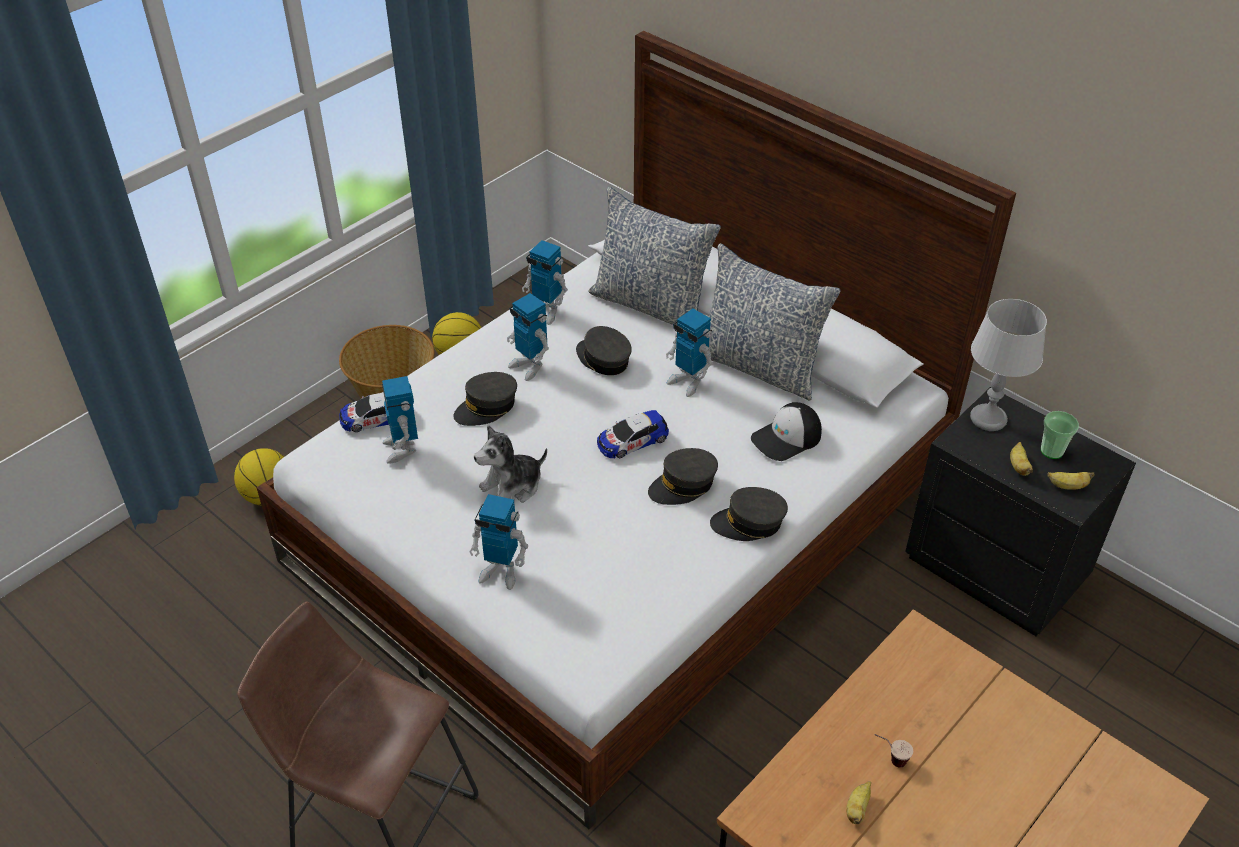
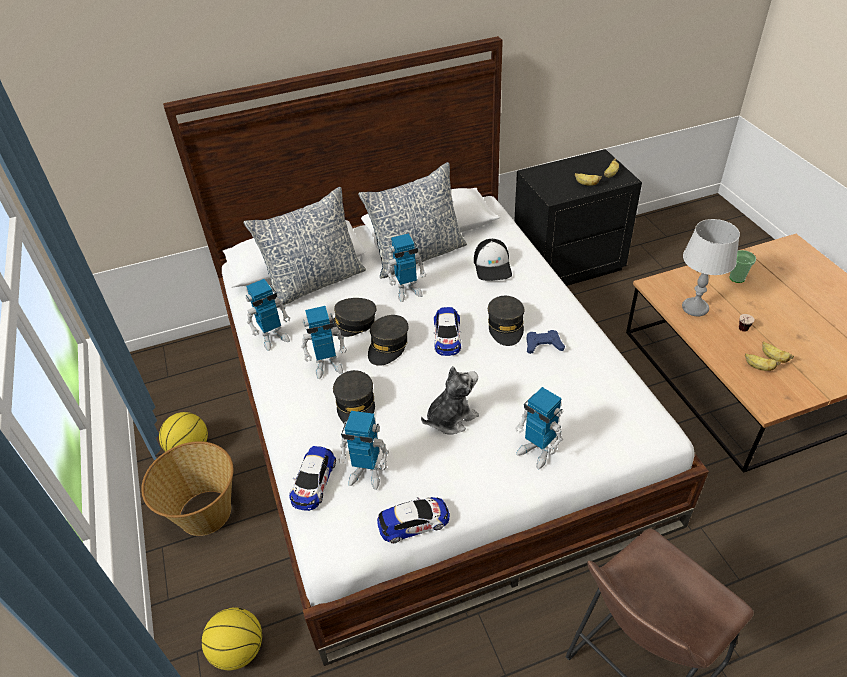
camera: 60 degrees left, 0 degrees up
(364, 506) = (414, 522): none -> toy car
(501, 571) = (537, 451): toy robot -> toy robot turned 90 degrees clockwise
(512, 487) = (451, 418): plush toy -> plush toy turned 120 degrees counterclockwise
(672, 528) = (543, 345): none -> blue game controller
(749, 523) = (557, 308): grey cap -> grey cap (388, 346)
(825, 793) = (758, 367): none -> banana
(988, 419) = (542, 180): grey table lamp -> grey table lamp (695, 308)
(1051, 451) = (581, 169): cup -> cup (737, 278)

